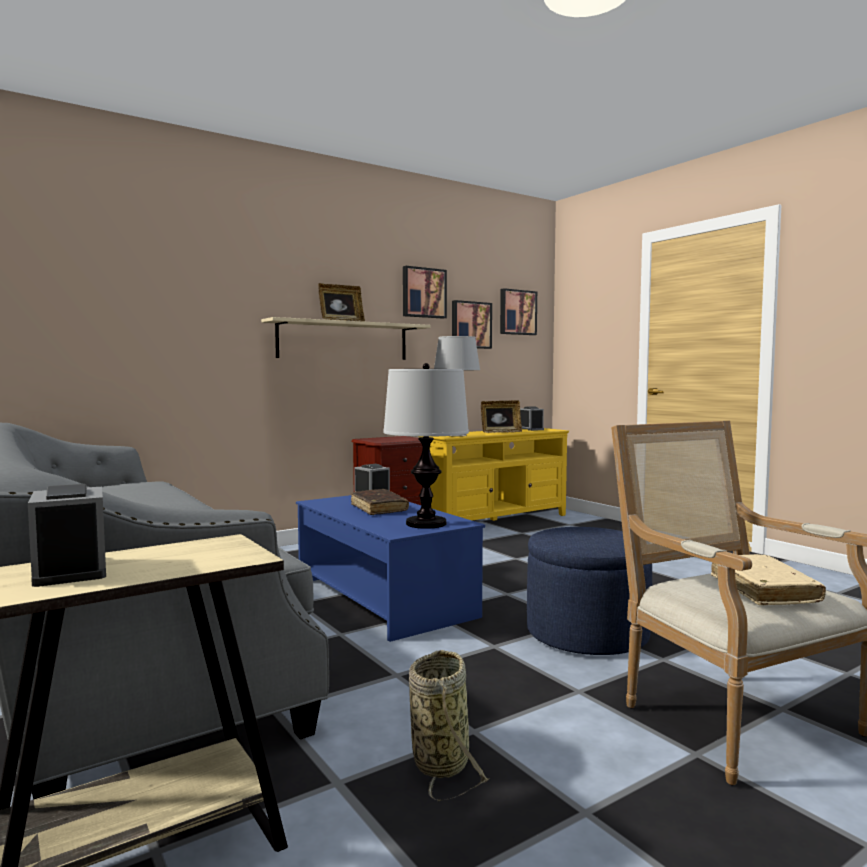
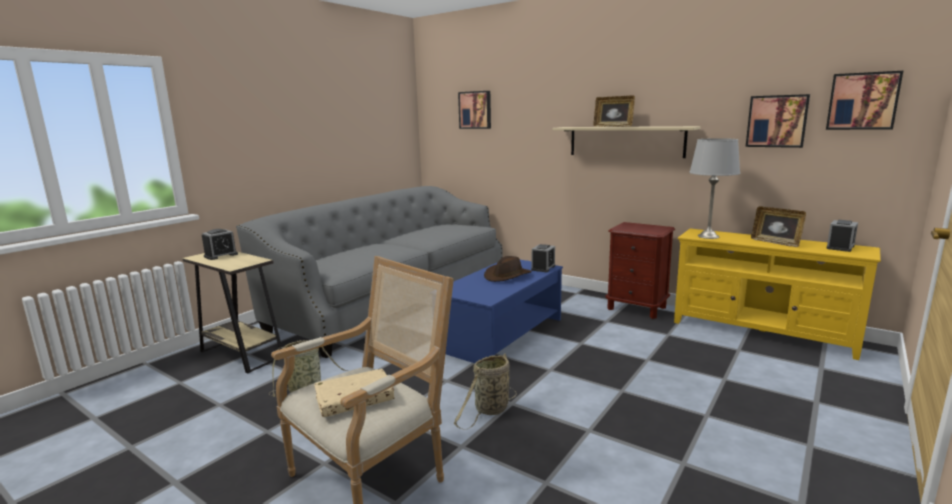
camera: 70 degrees right, 10 degrees up
(379, 508) = (507, 276): brown book -> brown hat
(423, 293) = (713, 92): picture -> picture (475, 110)
(425, 523) = (476, 292): table lamp -> none
(587, 634) = (490, 410): blue ottoman -> basket

